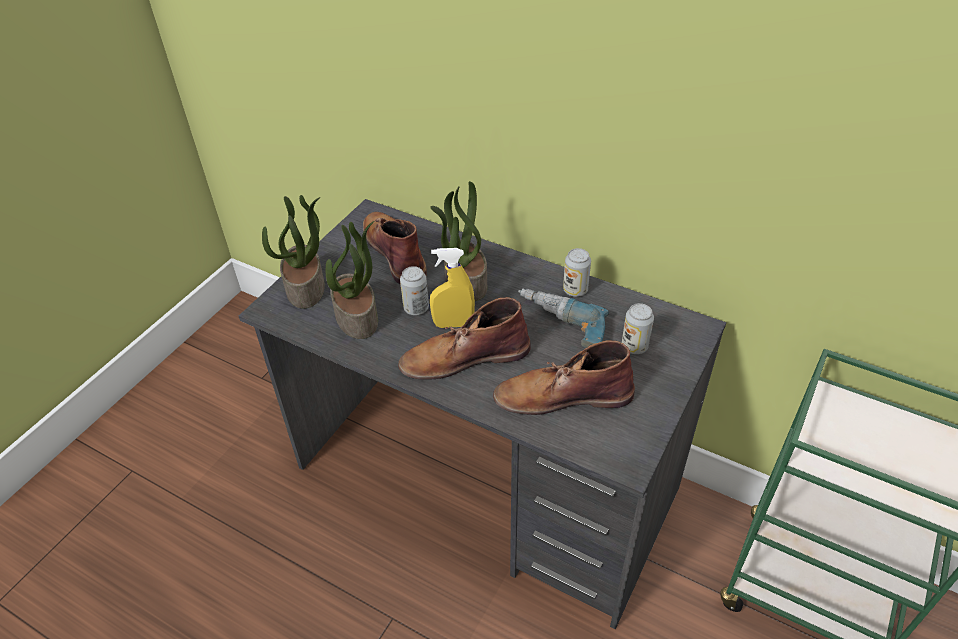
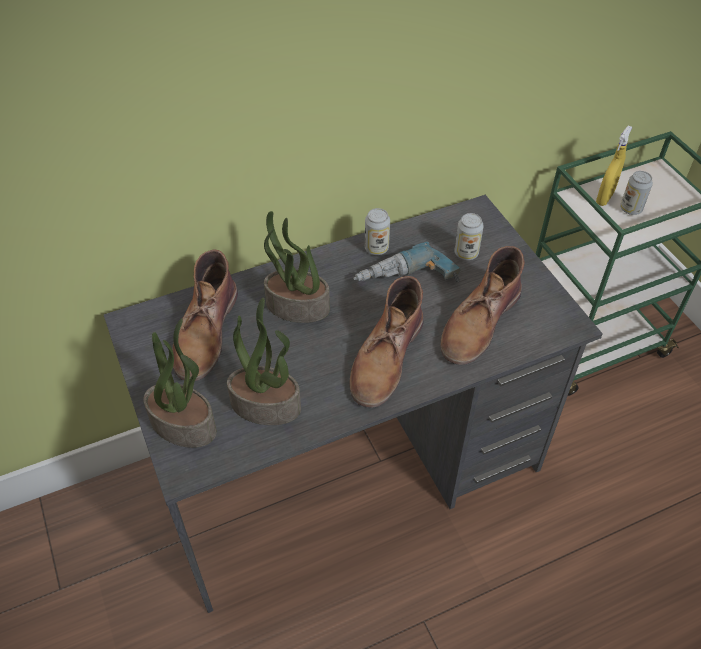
camera: 55 degrees left, 5 degrees up
(395, 251) = (205, 332): brown boot -> brown boot turned 90 degrees counterclockwise
(416, 308) = (297, 357): can -> can (630, 209)
(453, 324) = (341, 343): yellow spray bottle -> yellow spray bottle (604, 198)

